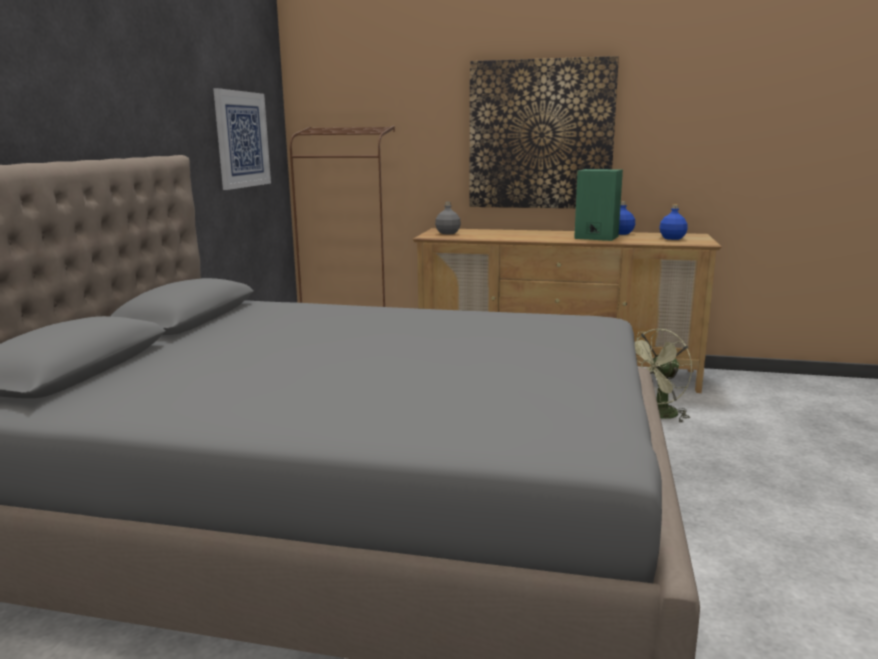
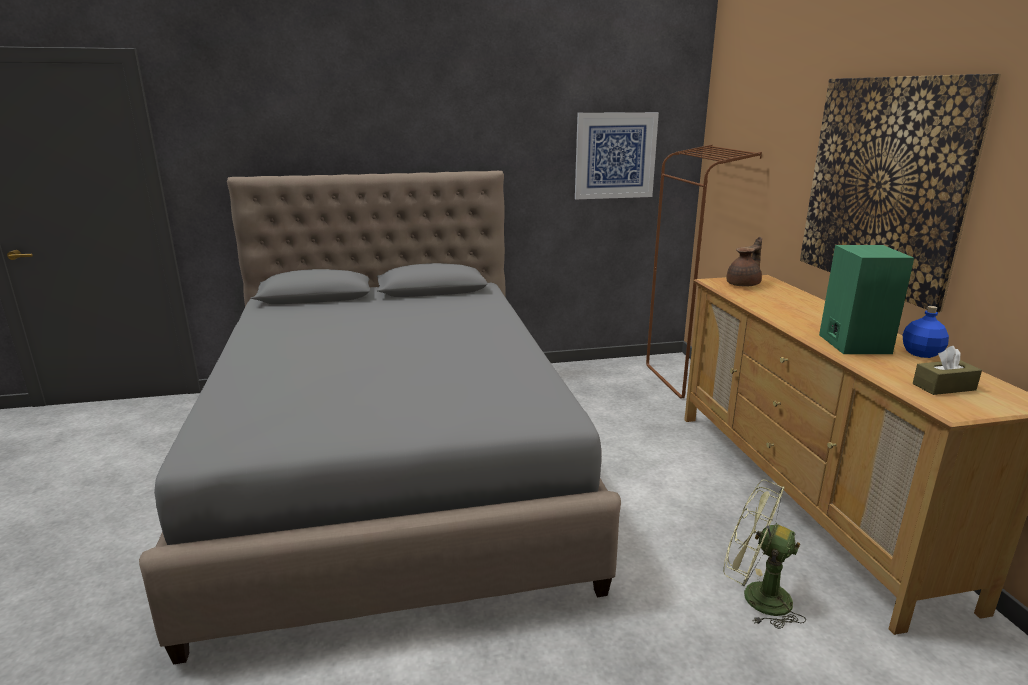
camera: 65 degrees right, 5 degrees up
(448, 233) = (744, 284): grey bottle -> brown teapot
(672, 238) = (944, 387): blue bottle -> brown tissue box

